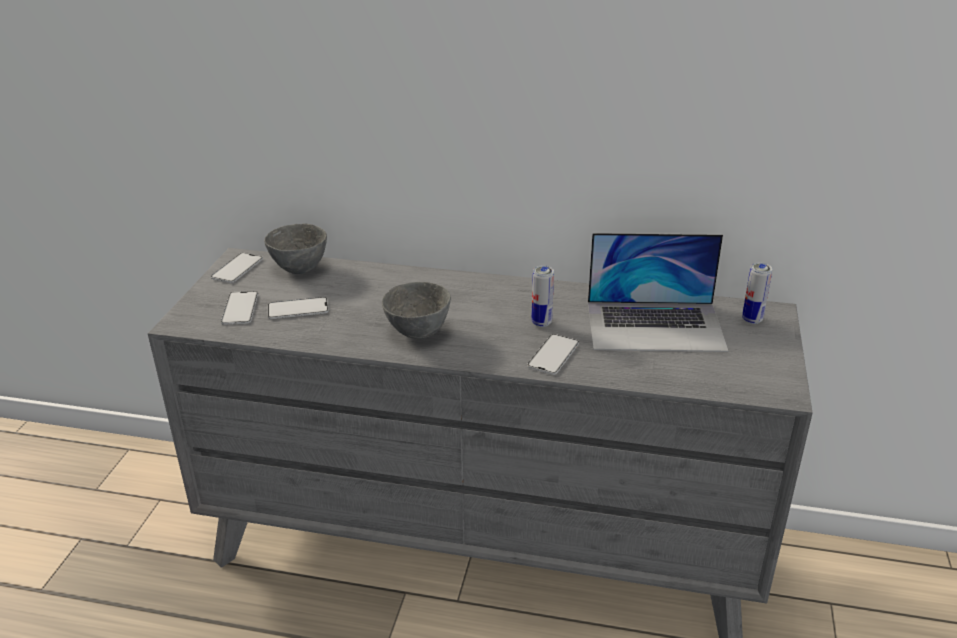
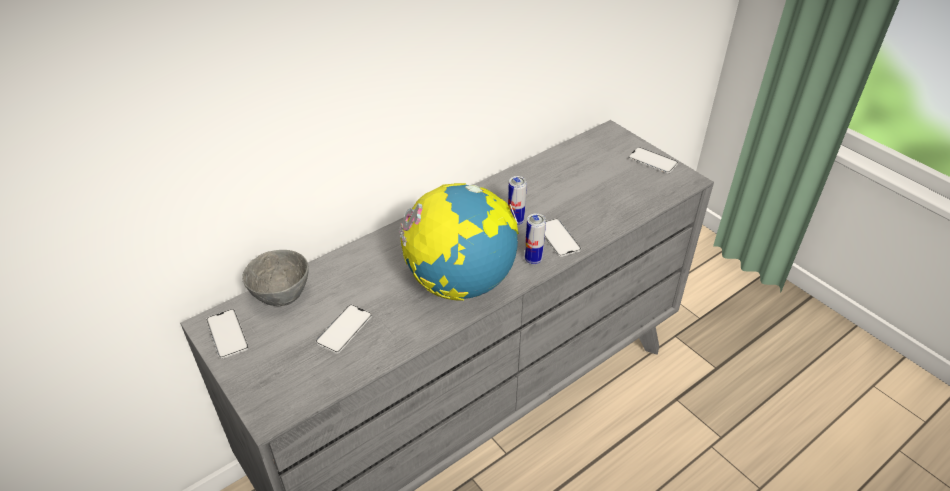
camera: 50 degrees left, 10 degrees up
(240, 308) = (297, 363): phone -> phone (652, 160)
(419, 333) = (460, 283): grey bowl -> globe
(655, 326) = (574, 180): laptop -> none
(752, 319) = (609, 143): can -> can (533, 259)

